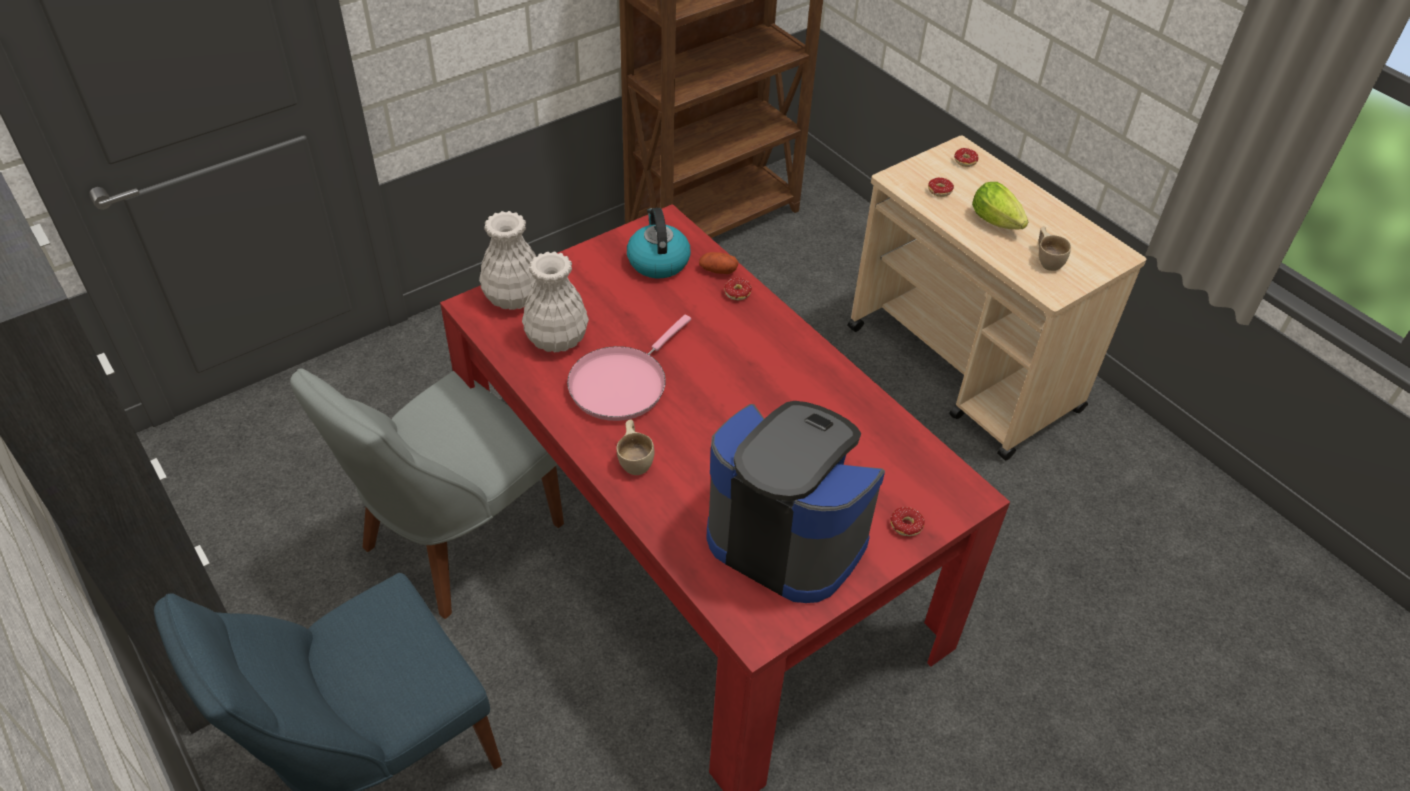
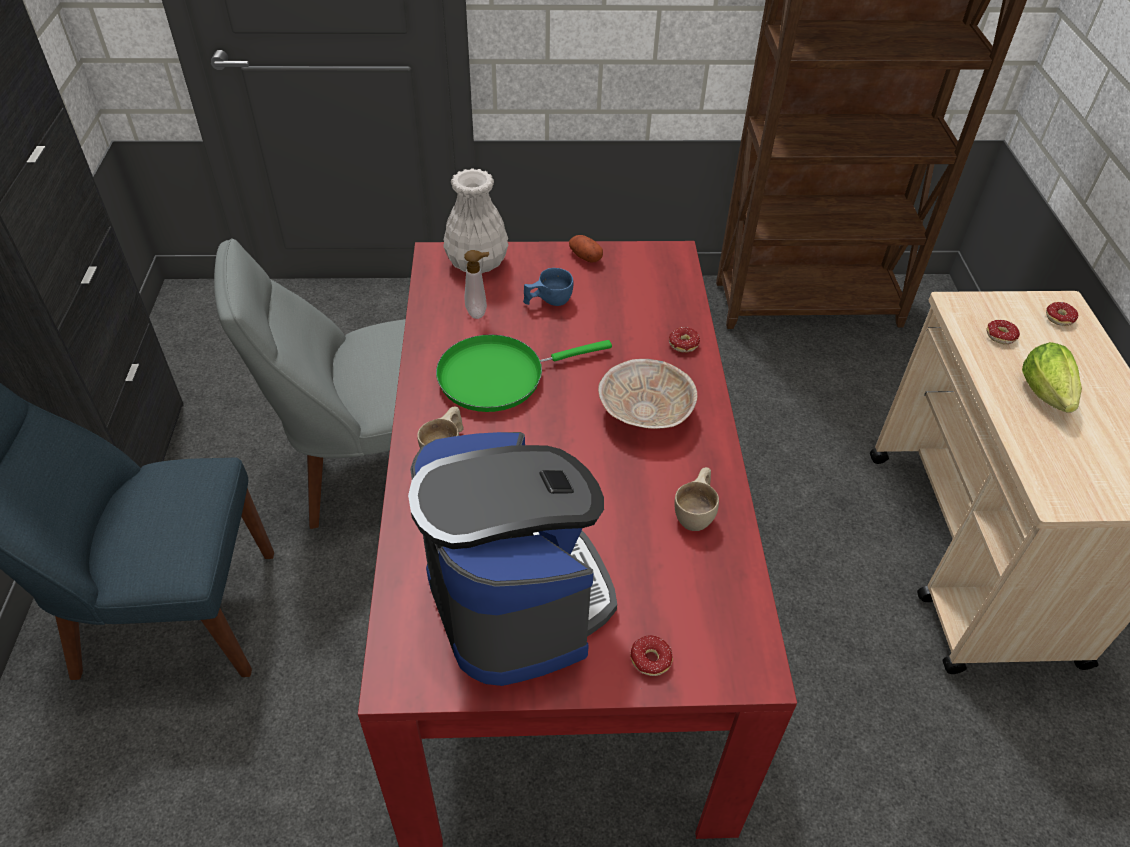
camera: 35 degrees right, 0 degrees up
(556, 339) = (478, 312): white vase -> soap dispenser
(603, 304) = (548, 301): none -> blue cup
(622, 383) = (498, 376): pink frying pan -> green frying pan
(657, 261) = (633, 284): kettle -> none
(718, 270) = (683, 316): potato -> potato (585, 256)
(754, 357) = (645, 410): none -> beige bowl
(1047, 259) = (1080, 460): beige cup -> beige cup (697, 512)

